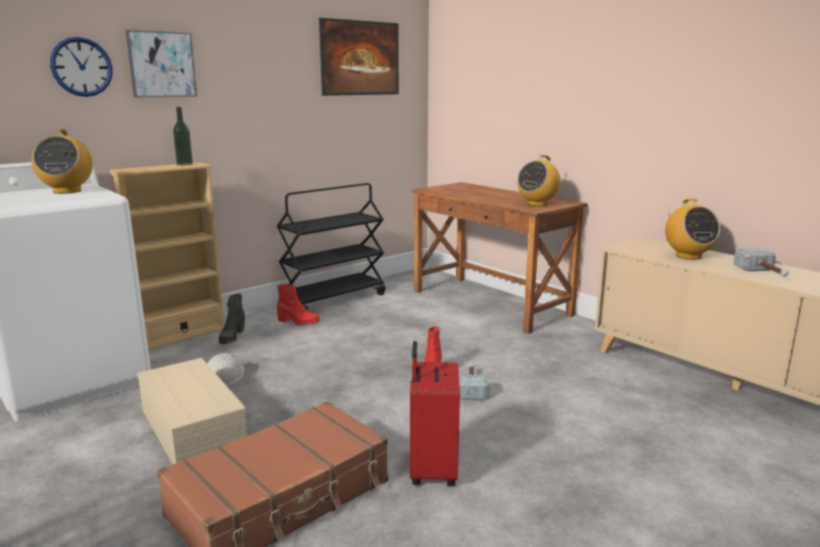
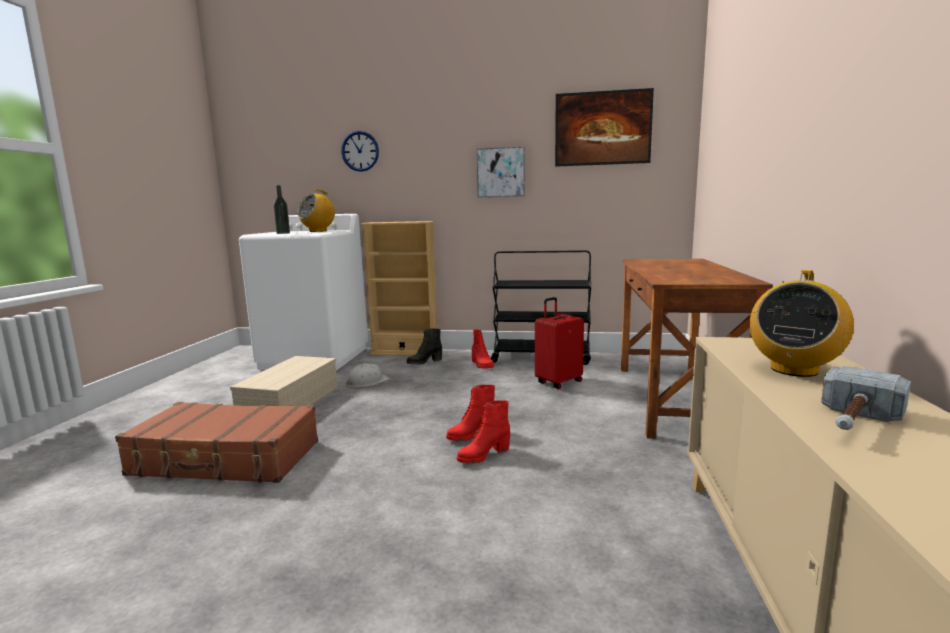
camera: 50 degrees right, 5 degrees down
(161, 64) = (412, 146): picture -> picture (501, 172)
(184, 164) = (415, 221): bottle -> bottle (283, 233)
(431, 470) = (312, 494): red suitcase -> red suitcase (558, 382)
(471, 386) = (483, 455): hammer -> red boot
(537, 204) = (695, 278): radio -> none

